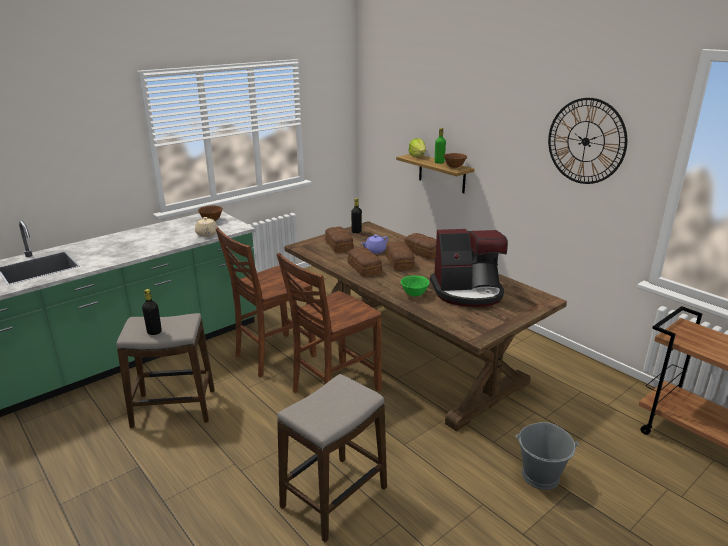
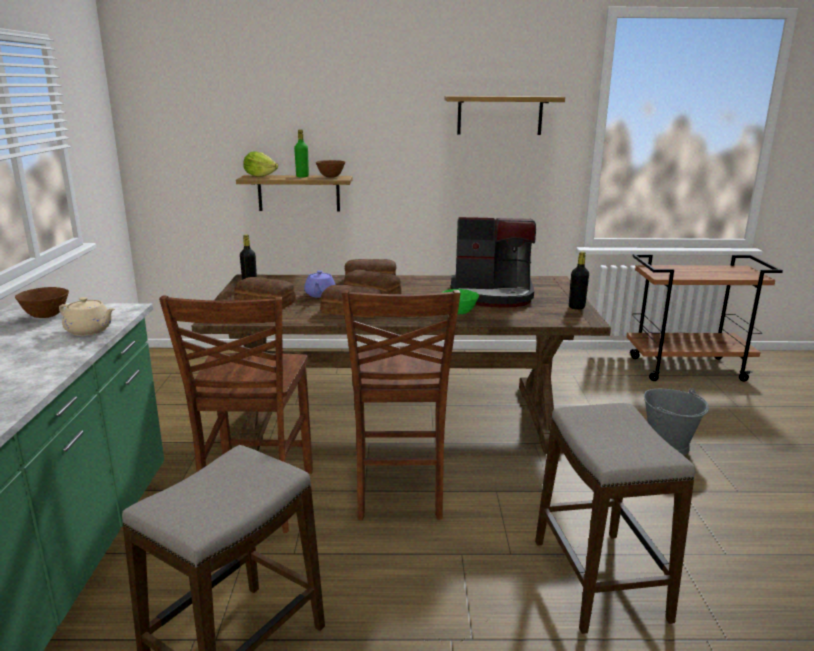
camera: 50 degrees left, 5 degrees down
(154, 332) = (229, 500): black bottle -> black bottle (576, 307)
(467, 292) = (492, 295): coffee machine -> coffee machine turned 60 degrees clockwise
(586, 141) = (499, 115): wall clock -> shelf

